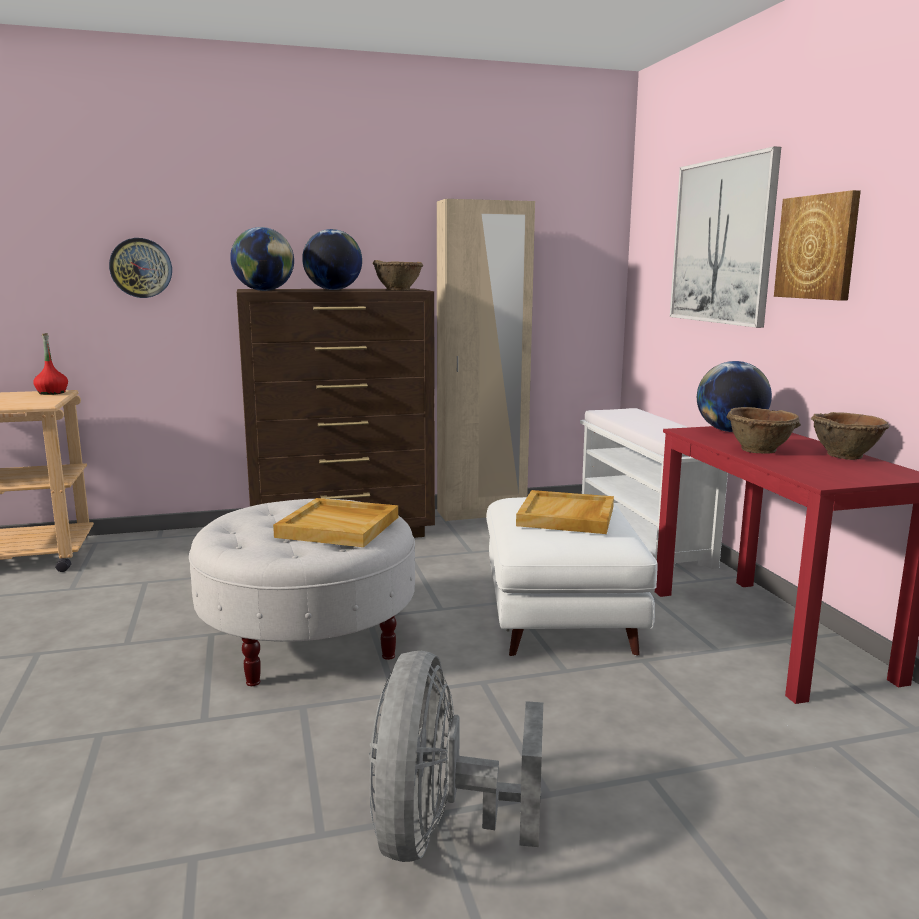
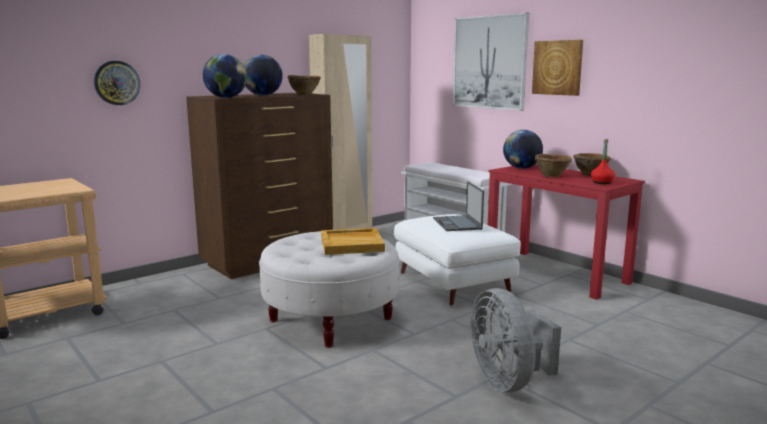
camera: 25 degrees left, 0 degrees up
(52, 393) = (59, 181): red bottle -> red bottle (602, 182)
(567, 516) = (457, 224): beige tray -> laptop

